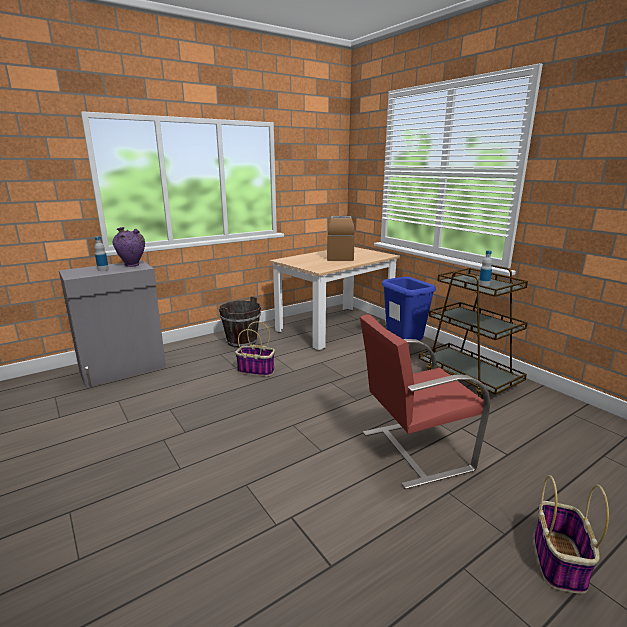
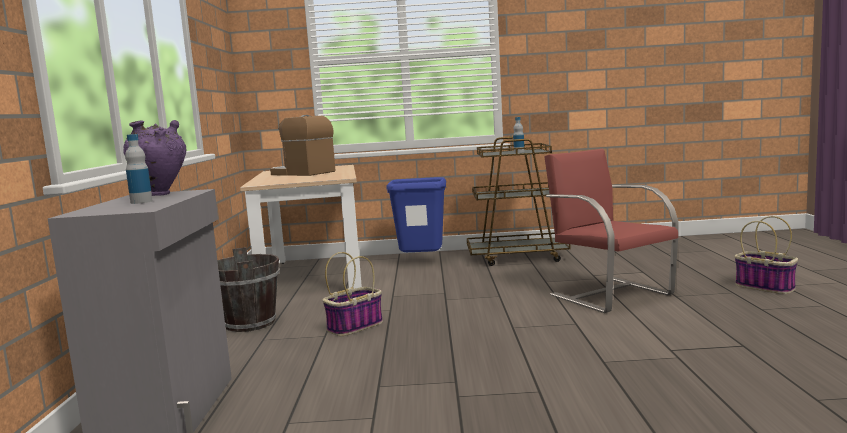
camera: 55 degrees left, 10 degrees down
(413, 450) = (610, 294): red chair -> red chair turned 135 degrees clockwise

